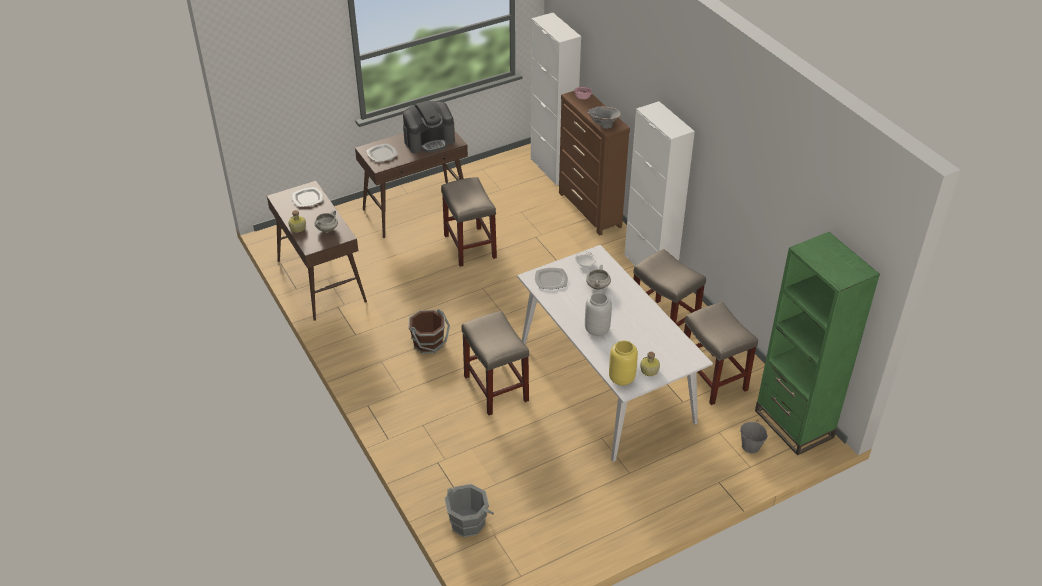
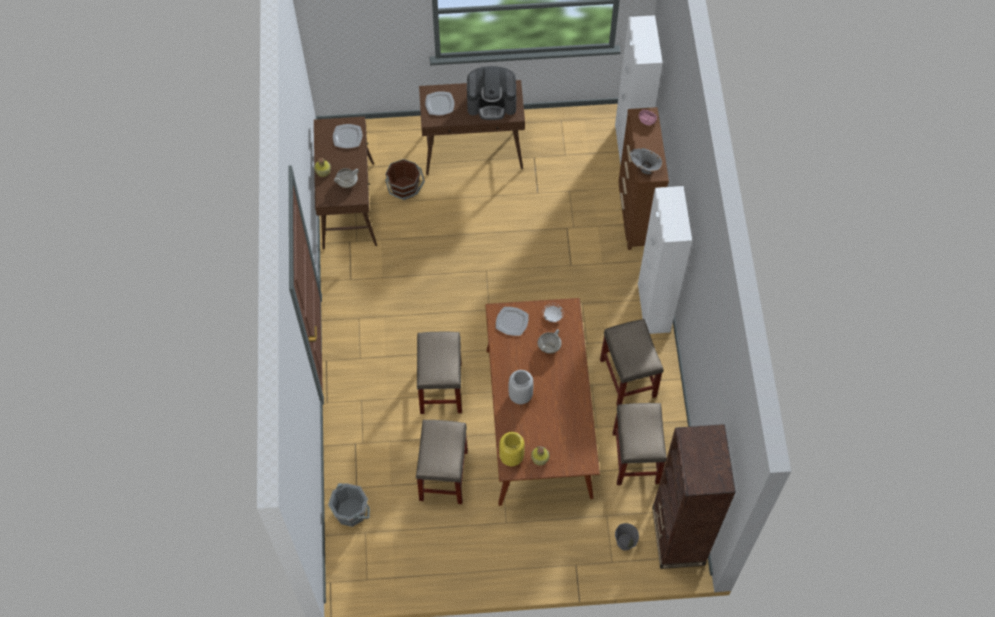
camera: 25 degrees right, 20 degrees up
(429, 343) = (408, 315): brown bucket -> brown bucket (404, 188)
(469, 246) = (499, 215): beige stool -> beige stool (443, 474)
(605, 382) = (538, 421): white dining table -> brown dining table
(793, 424) = (678, 536): green bookcase -> brown bookcase

